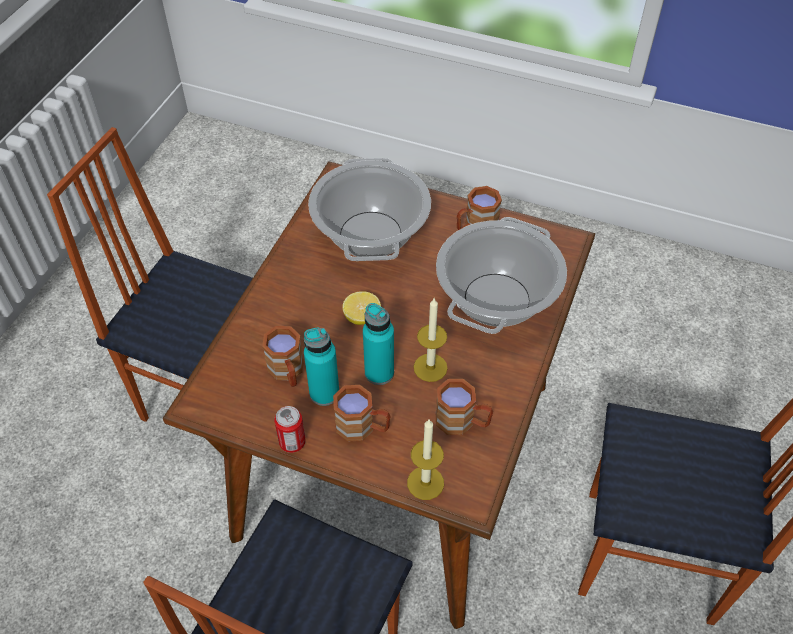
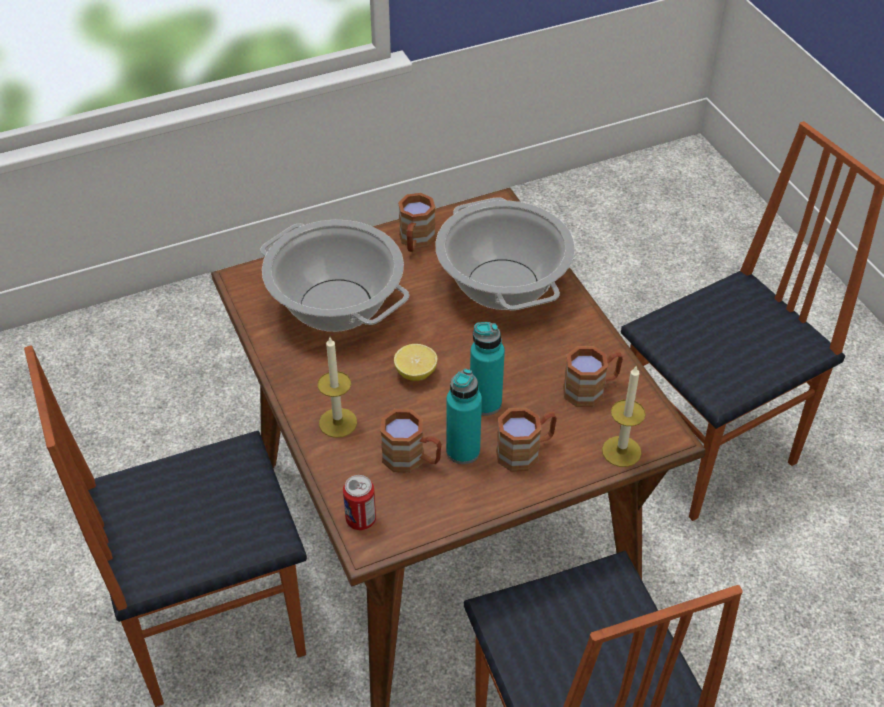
camera: 45 degrees left, 5 degrees down
(292, 442) = (487, 506): can -> can (361, 520)
(430, 367) = (518, 370): candle -> candle (338, 422)

